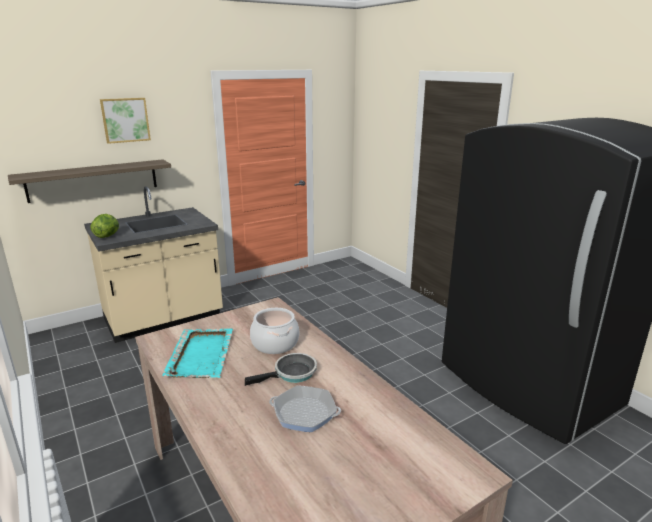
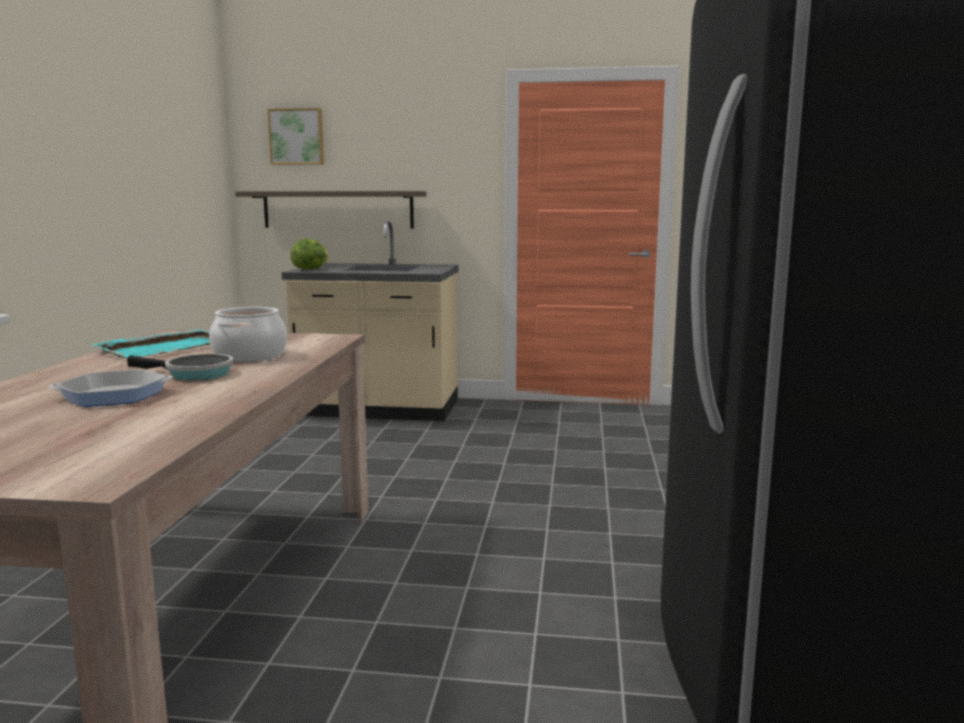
camera: 40 degrees right, 10 degrees down
(125, 120) = (384, 134): picture -> picture (297, 137)
(304, 413) = (113, 395): frying pan -> frying pan turned 105 degrees clockwise

